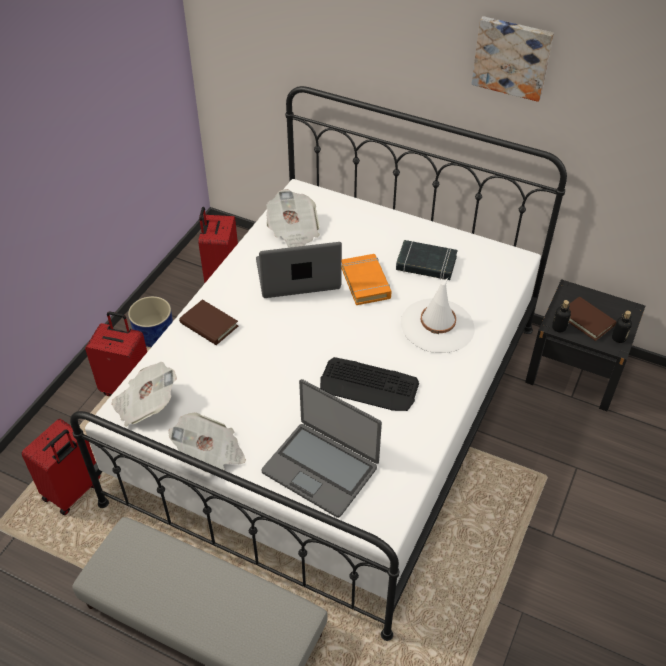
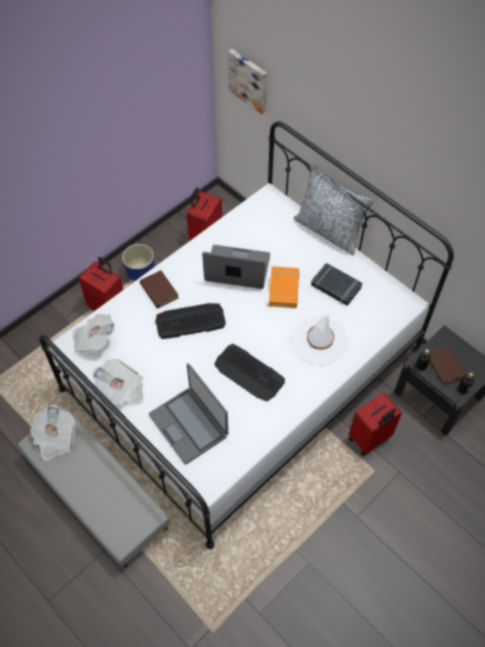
camera: 20 degrees right, 10 degrees up
(73, 492) = (46, 374): red suitcase -> red suitcase (370, 439)
(265, 348) = (190, 321): none -> keyboard
(293, 232) = (249, 230): newspaper -> newspaper (55, 438)
(388, 209) = (329, 231): none -> pillow
(512, 57) = (427, 158): picture -> picture (249, 80)

